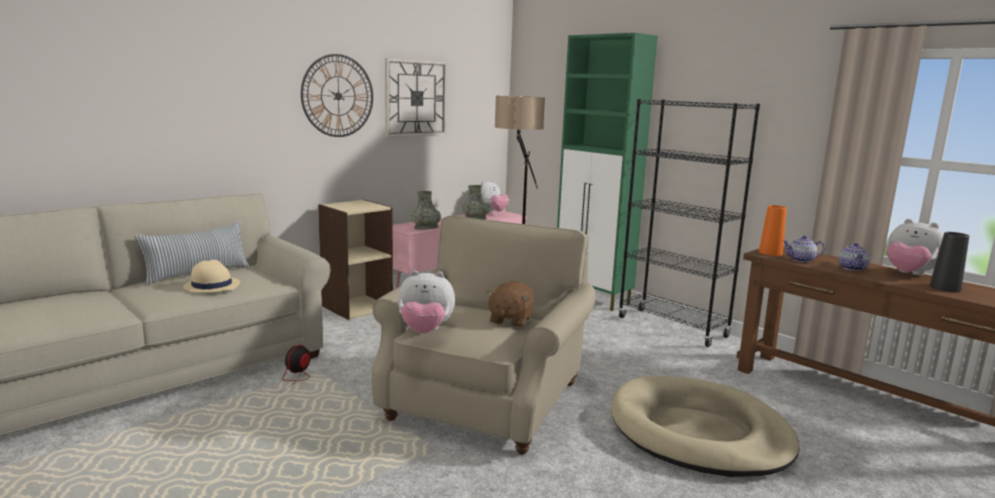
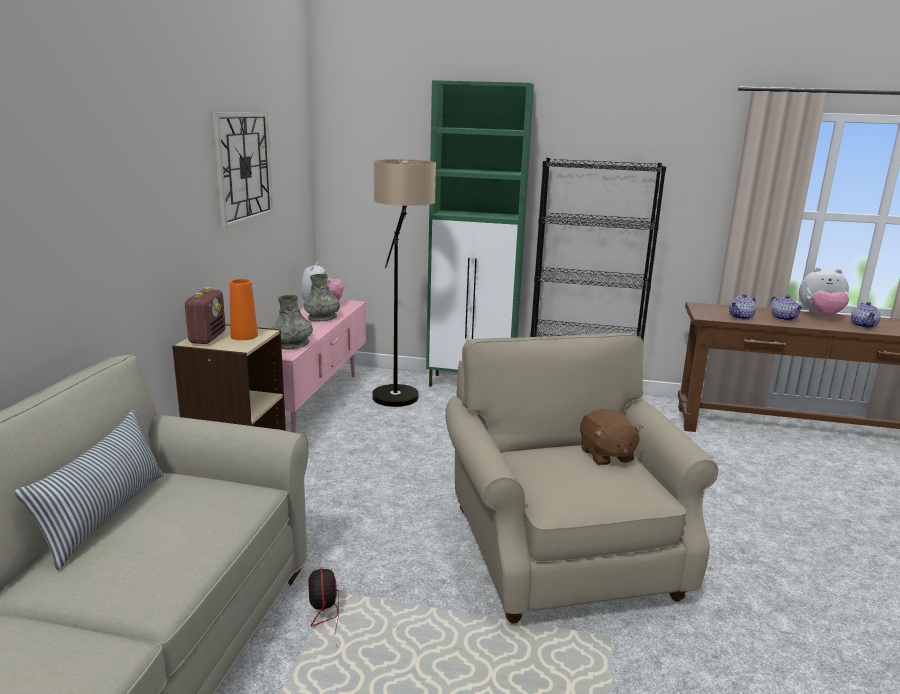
camera: 35 degrees left, 5 degrees up
(211, 285) = (177, 531): beige hat -> none
(338, 96) = (172, 177): wall clock -> none
(343, 204) = (207, 338): none -> radio
(425, 331) = (563, 503): plush toy -> none
(699, 432) = (751, 509): beige dog bed -> none
(770, 253) = (708, 313): orange vase -> orange vase (244, 336)
(945, 288) = (863, 325): black vase -> teapot

